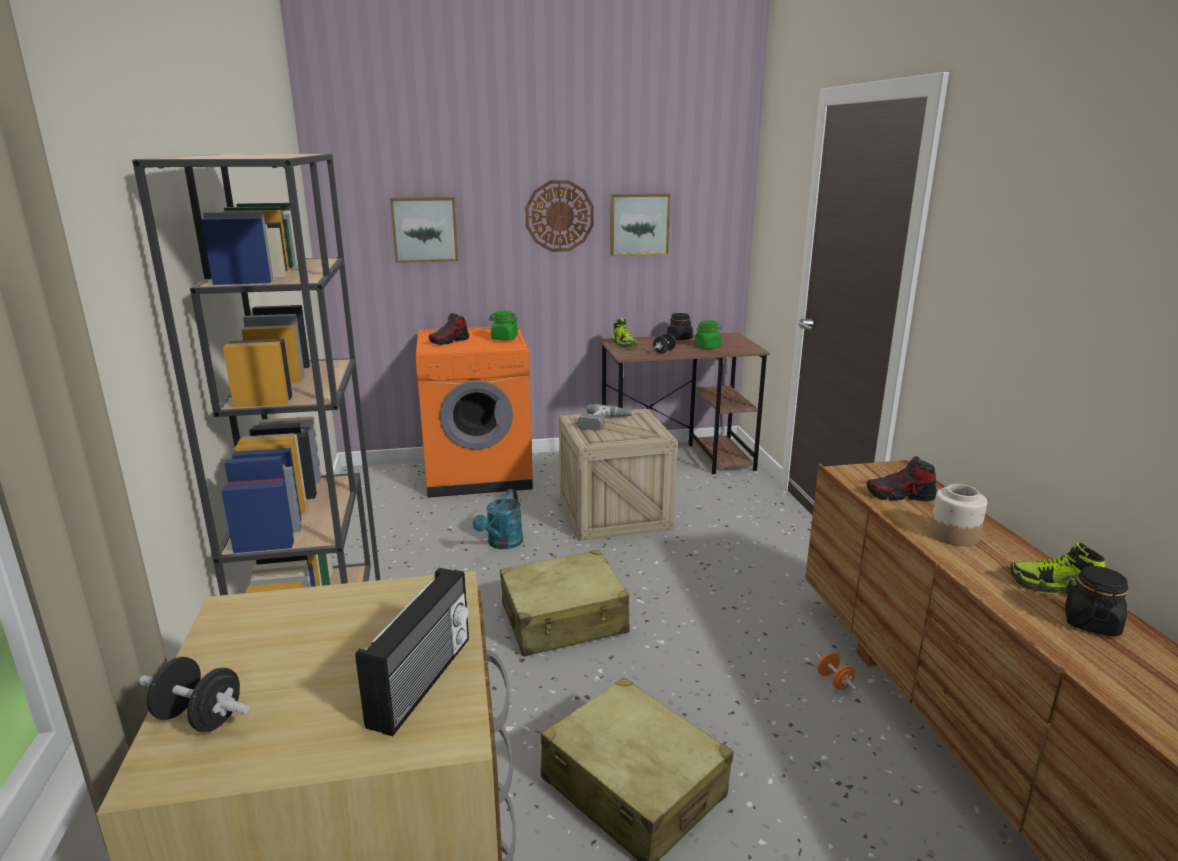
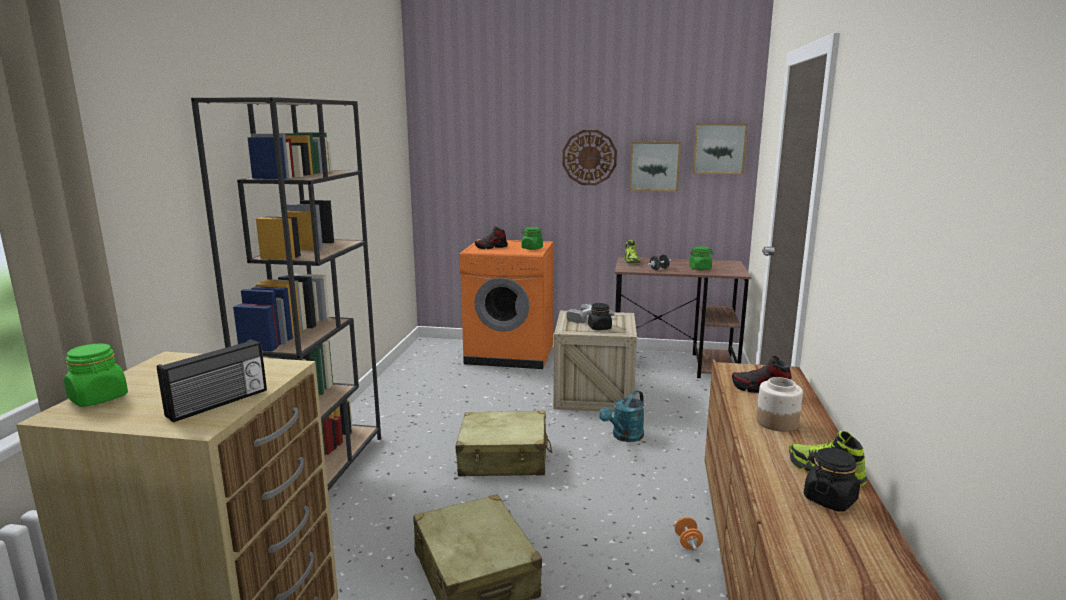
camera: 20 degrees right, 5 degrees down
(199, 718) = (98, 398): black dumbbell -> green jar
(424, 229) = (487, 164): picture -> picture (719, 148)
(502, 544) = (494, 402): turquoise watering can -> turquoise watering can (624, 437)
(679, 338) = (683, 261): black jar -> black jar (599, 328)

